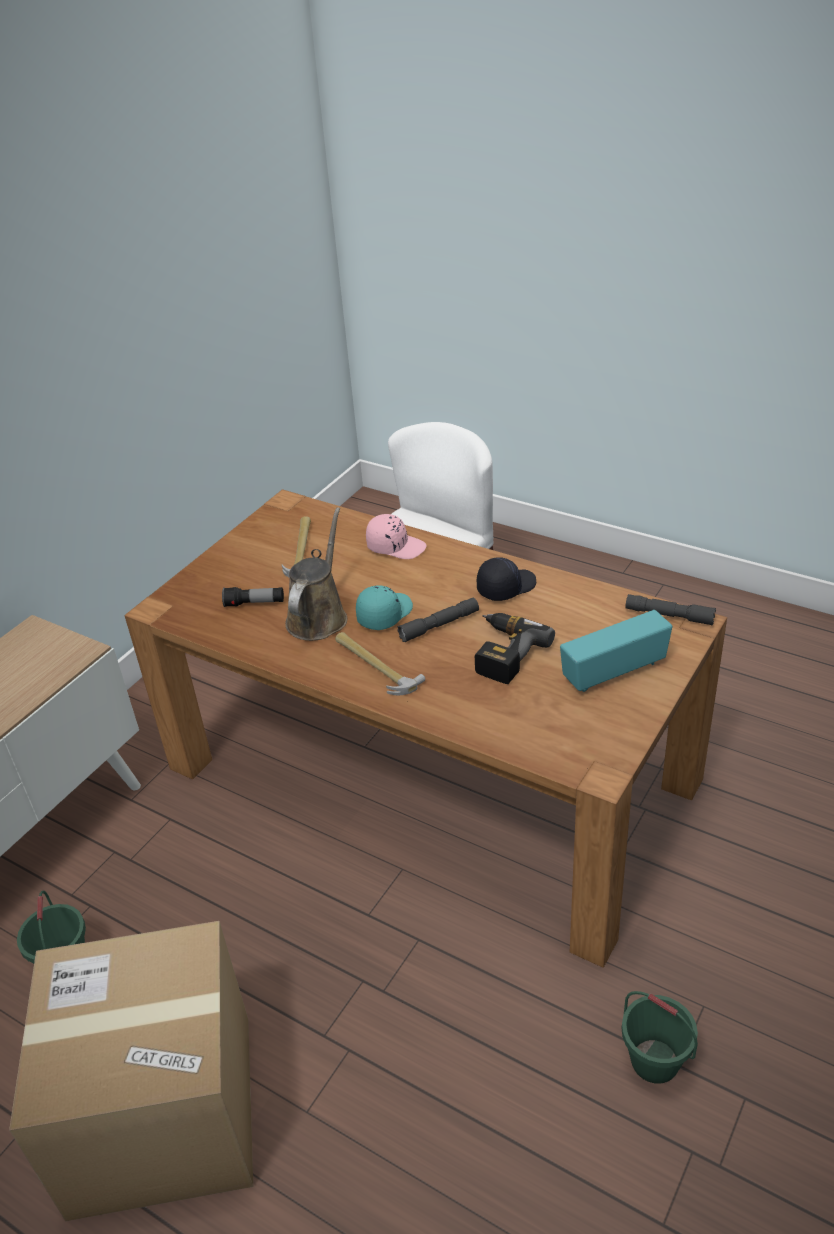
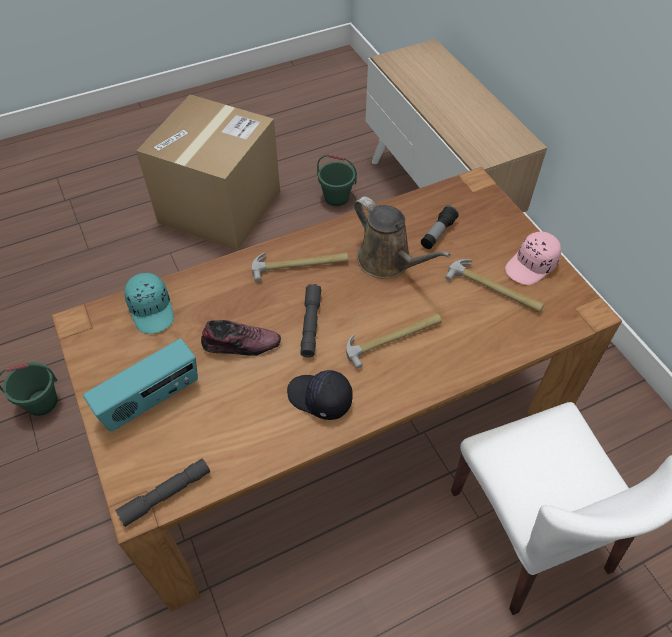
camera: 120 degrees right, 15 degrees up
(384, 614) = (356, 299): turquoise cap -> turquoise cap (152, 309)
(396, 546) = (450, 355): pink cap -> pink cap (531, 266)
(408, 577) = (393, 339): none -> hammer
(502, 653) = (241, 344): power drill -> shoe
(505, 587) = (319, 398): black cap -> black cap turned 120 degrees clockwise
(613, 671) = (151, 400): radio -> radio turned 45 degrees clockwise

